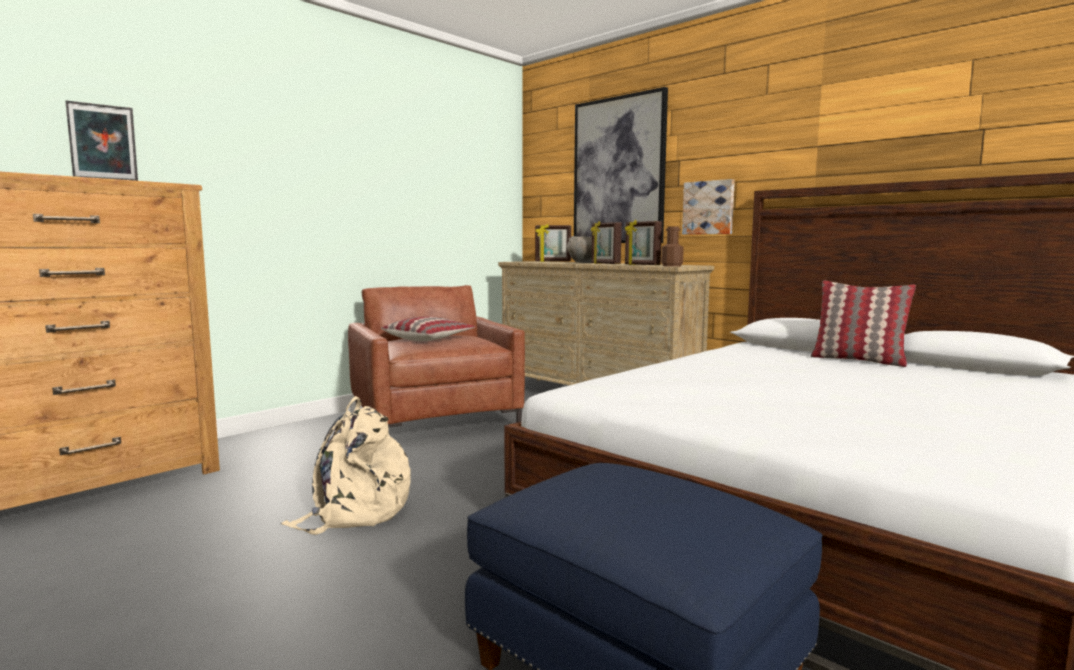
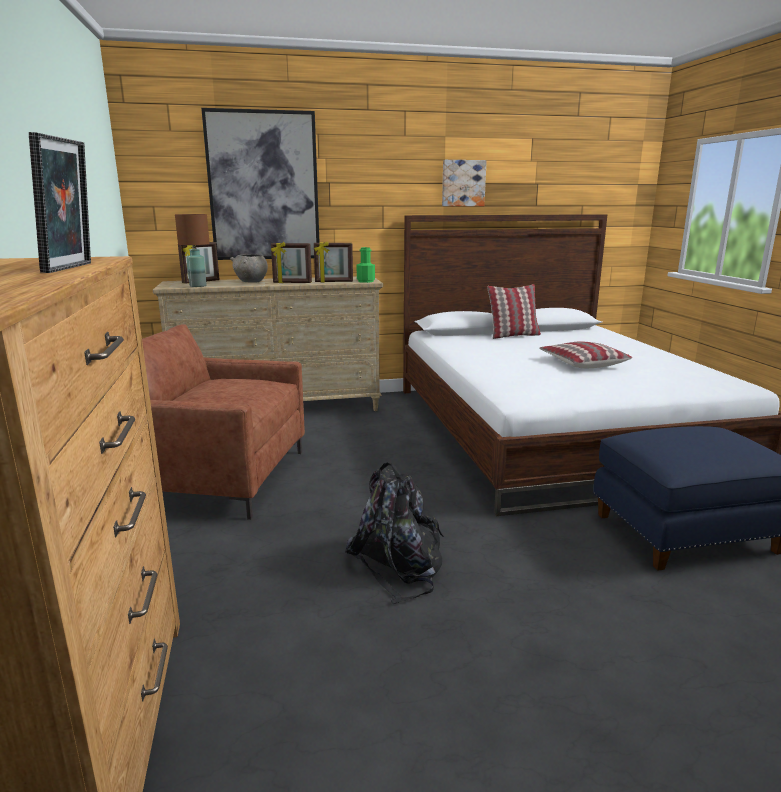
camera: 55 degrees left, 10 degrees up
(355, 511) = (399, 564): beige backpack -> black backpack
(429, 338) = (214, 393): pillow -> pillow (582, 363)
(533, 262) = (198, 286): none -> brown table lamp
(671, 266) = (365, 281): brown bottle -> green bottle
(709, 208) = (362, 227): picture -> picture (463, 183)

